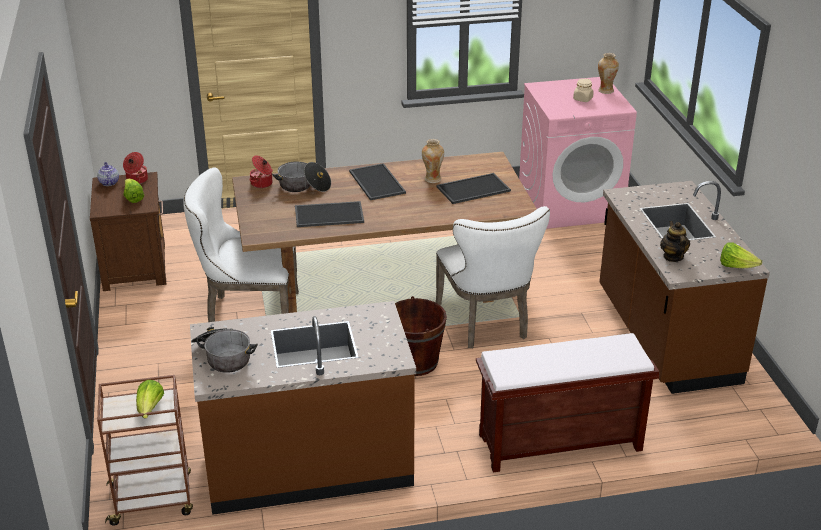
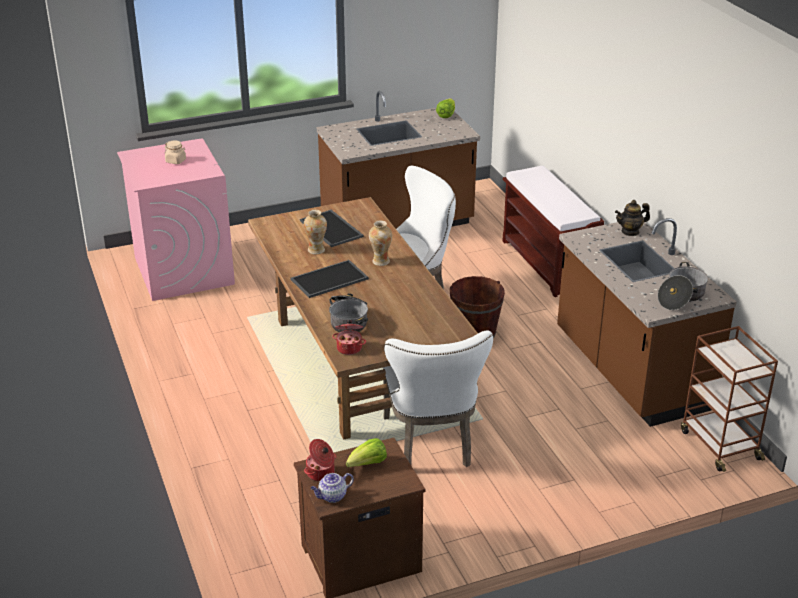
camera: 100 degrees left, 0 degrees up
(150, 409) = (731, 354): lettuce -> none
(329, 214) = (403, 297): tray -> none
(605, 91) = (155, 151): vase -> vase (380, 261)
(673, 257) = (442, 134): teapot -> teapot (630, 231)

